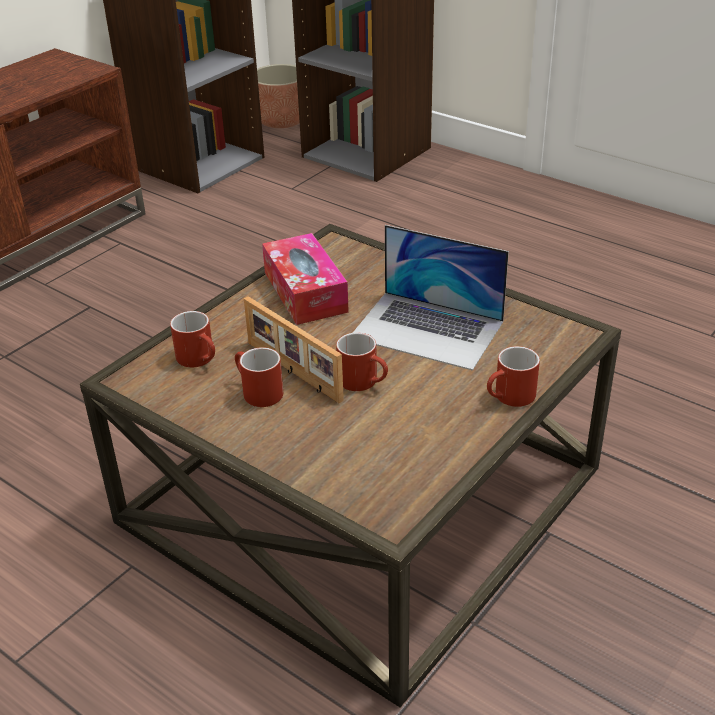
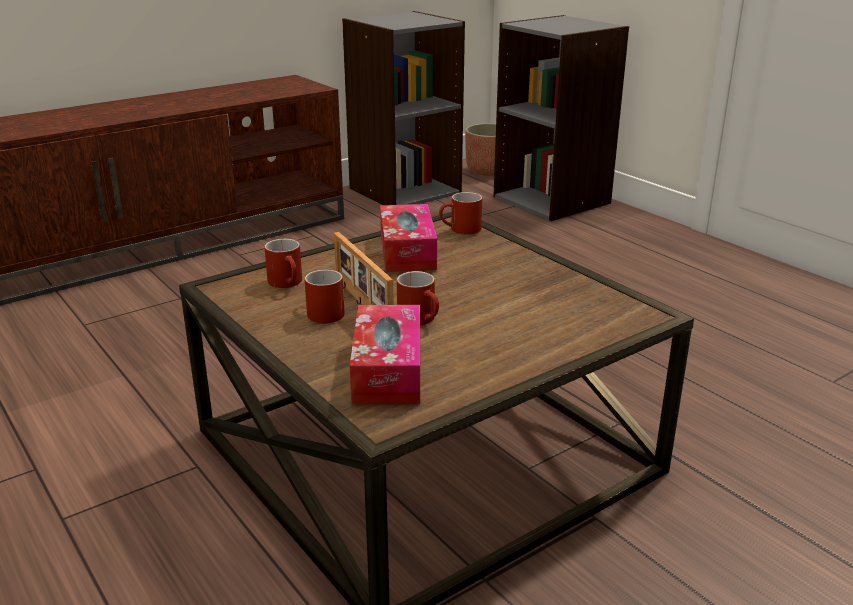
camera: 15 degrees right, 10 degrees down
(363, 453) = (387, 370): none -> tissue box
(427, 329) = (502, 292): laptop -> none
(510, 398) = (552, 352): red mug -> red mug (460, 230)

